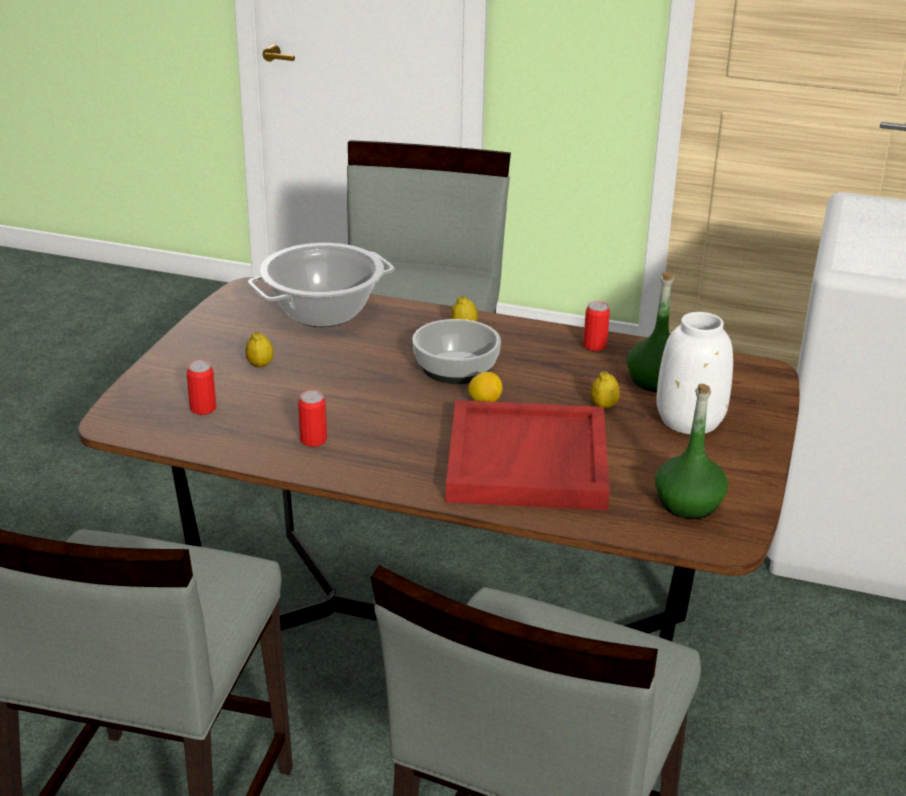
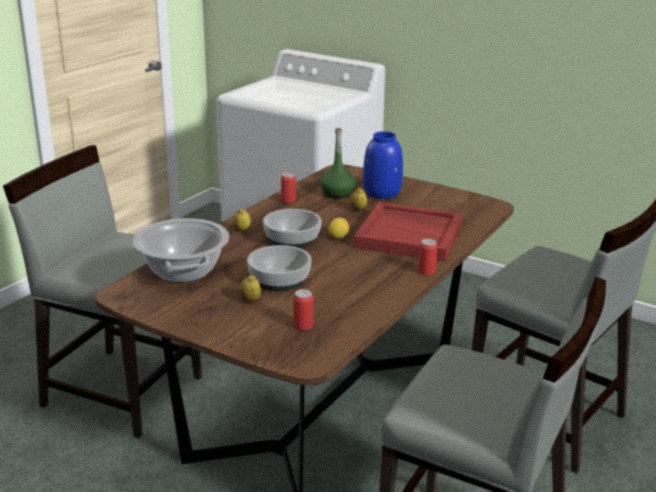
camera: 75 degrees left, 5 degrees down
(313, 440) = (362, 291): can -> can (426, 271)
(323, 375) = (278, 280): none -> bowl
(688, 420) = (382, 193): white vase -> blue vase
(688, 504) = (460, 207): green bottle -> none

